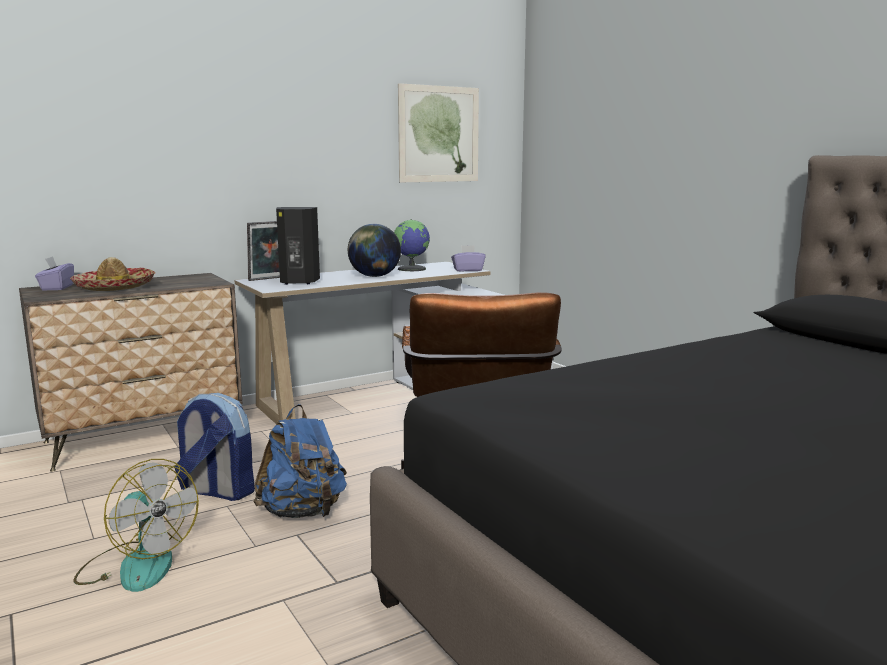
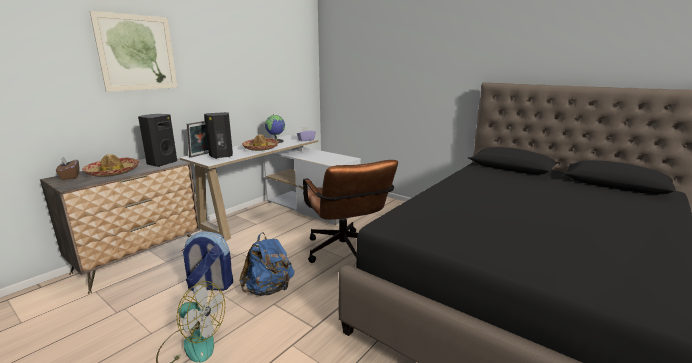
camera: 20 degrees left, 5 degrees up
(56, 288) = (70, 176): purple tissue box -> brown tissue box
(192, 282) = (161, 163): none -> black speaker
(374, 276) = (261, 148): globe -> hat
(439, 134) = (280, 66): picture -> picture (137, 53)

